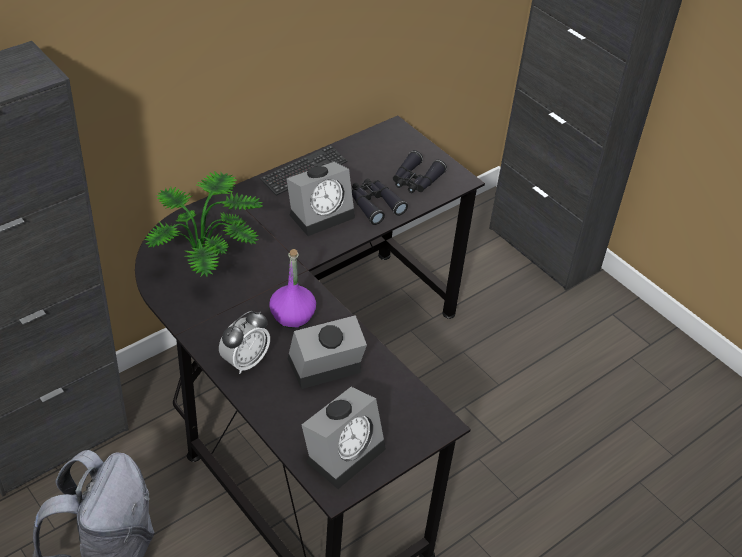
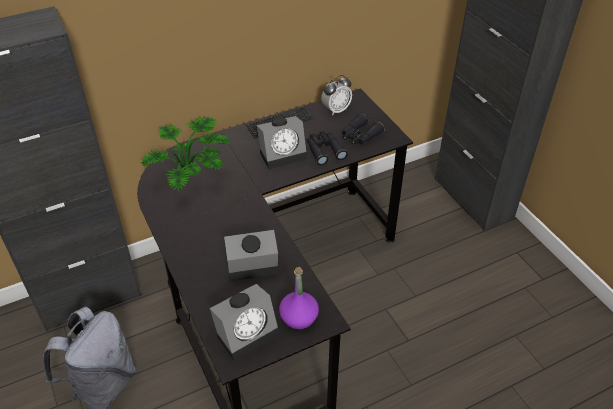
camera: 15 degrees right, 0 degrees up
(245, 361) = (195, 256): alarm clock -> alarm clock (336, 110)
(292, 316) = (240, 226): purple bottle -> purple bottle (299, 318)

